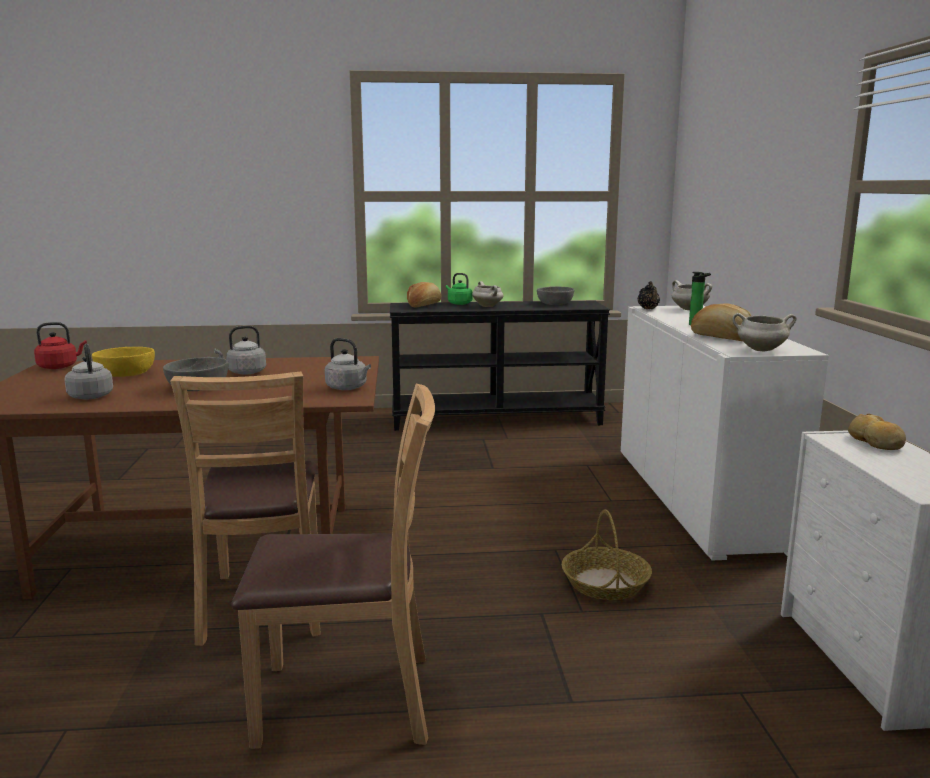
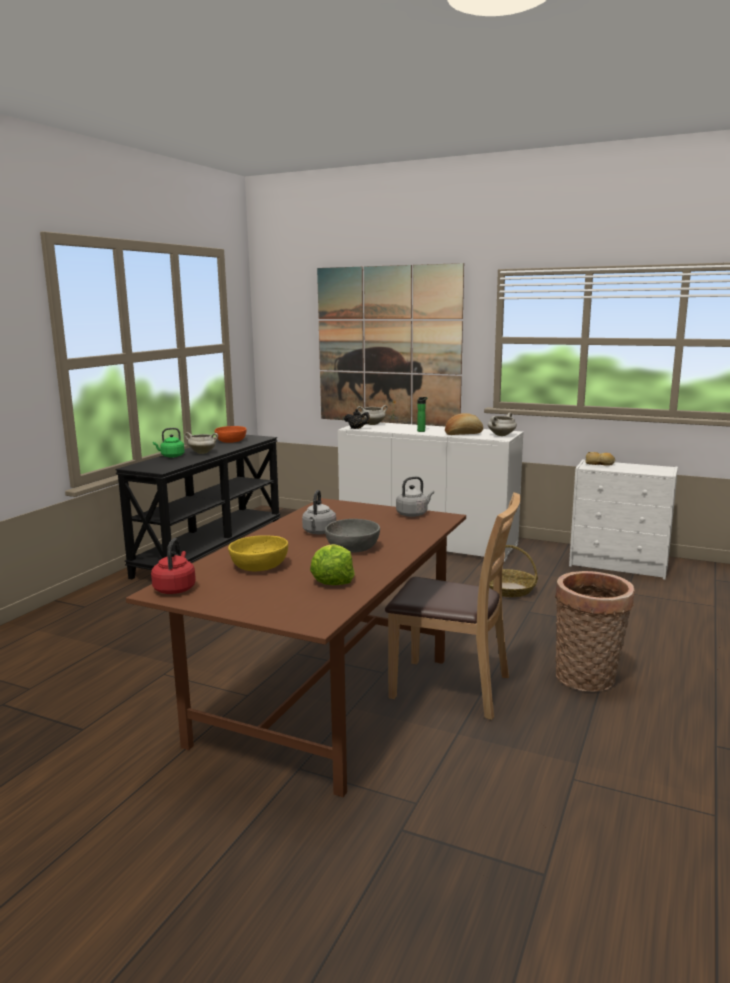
camera: 60 degrees left, 0 degrees up
(91, 396) = (332, 580): grey kettle -> lettuce
(348, 700) = (588, 679): brown chair -> basket
(424, 305) = (156, 463): bread -> none
(555, 304) = (231, 441): grey bowl -> orange bowl
(755, 198) = (388, 346): none -> picture

